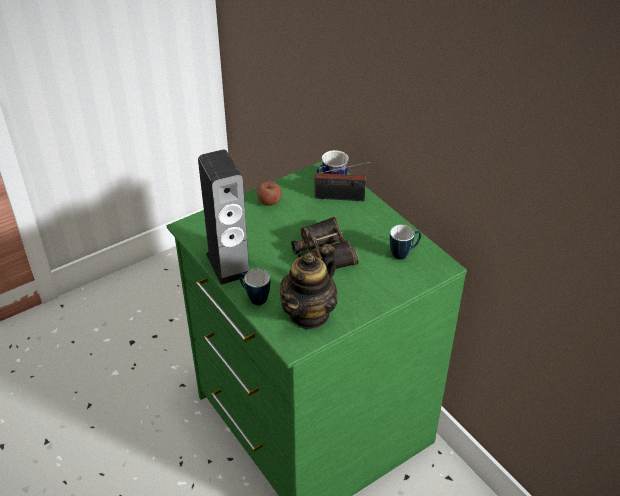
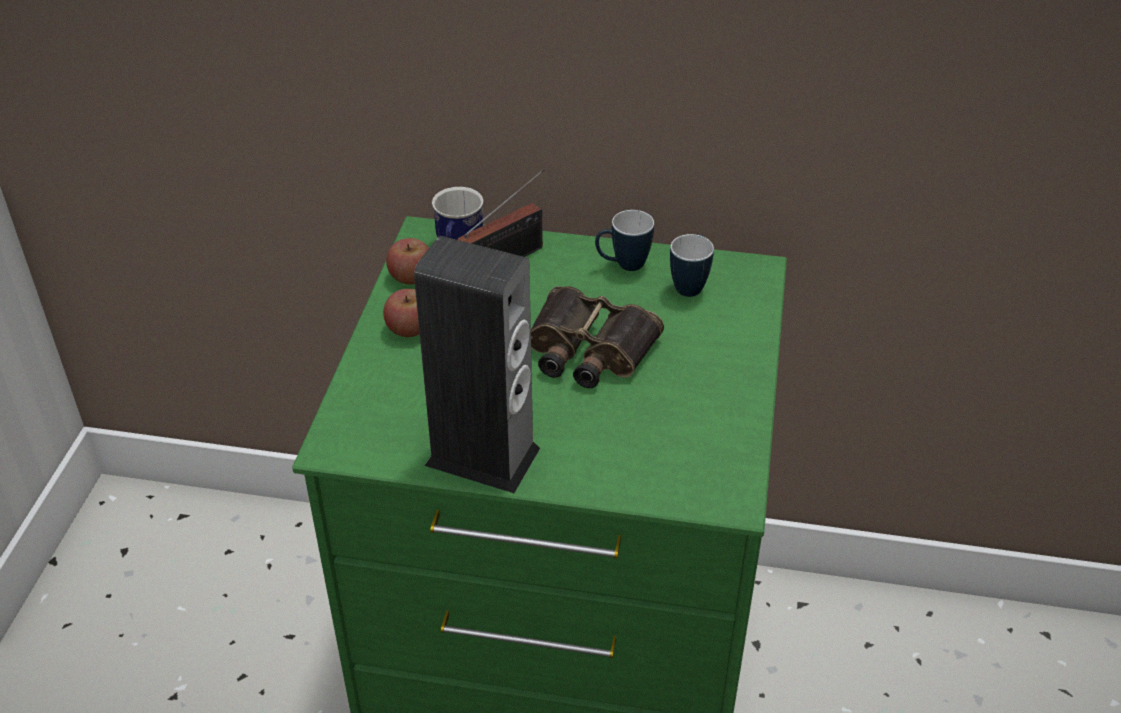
camera: 45 degrees left, 0 degrees up
(254, 298) = (590, 476): mug -> mug (623, 265)
(297, 182) = (411, 277): none -> apple
(309, 314) = (692, 443): teapot -> none

